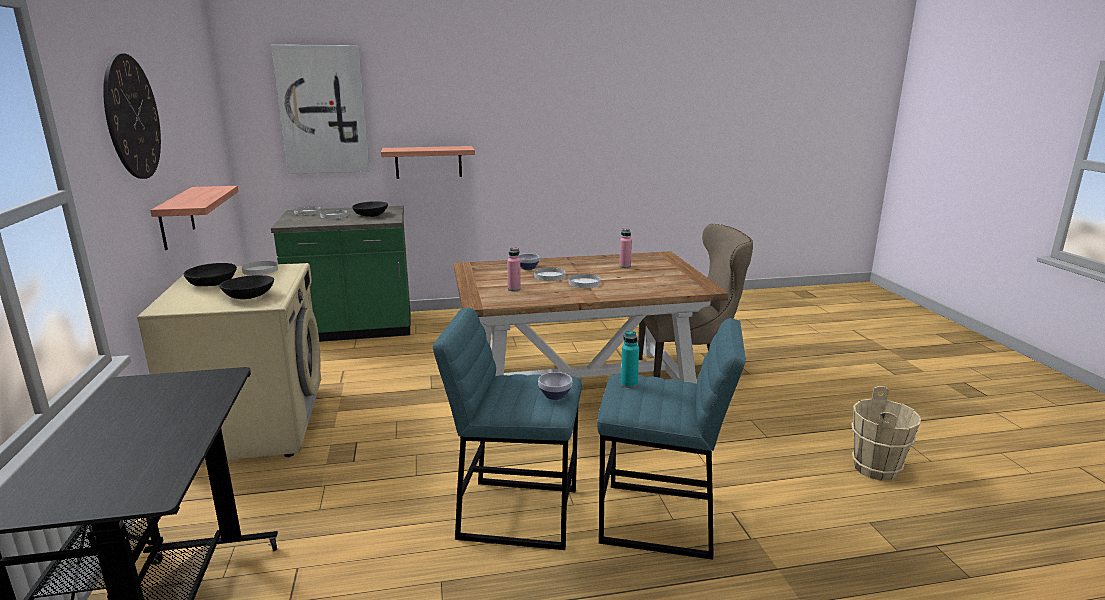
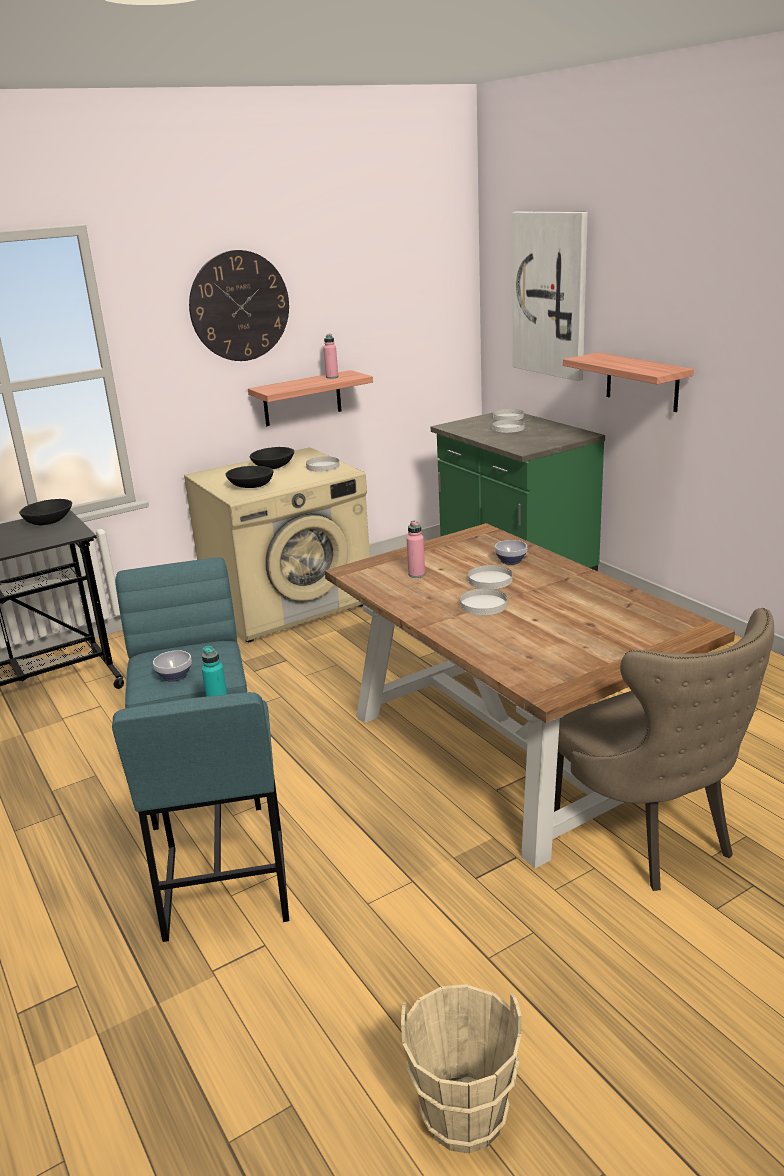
camera: 70 degrees right, 5 degrees up
(371, 215) = (535, 437): black bowl -> black bowl (49, 521)
(625, 266) = (593, 614): pink bottle -> pink bottle (332, 377)

